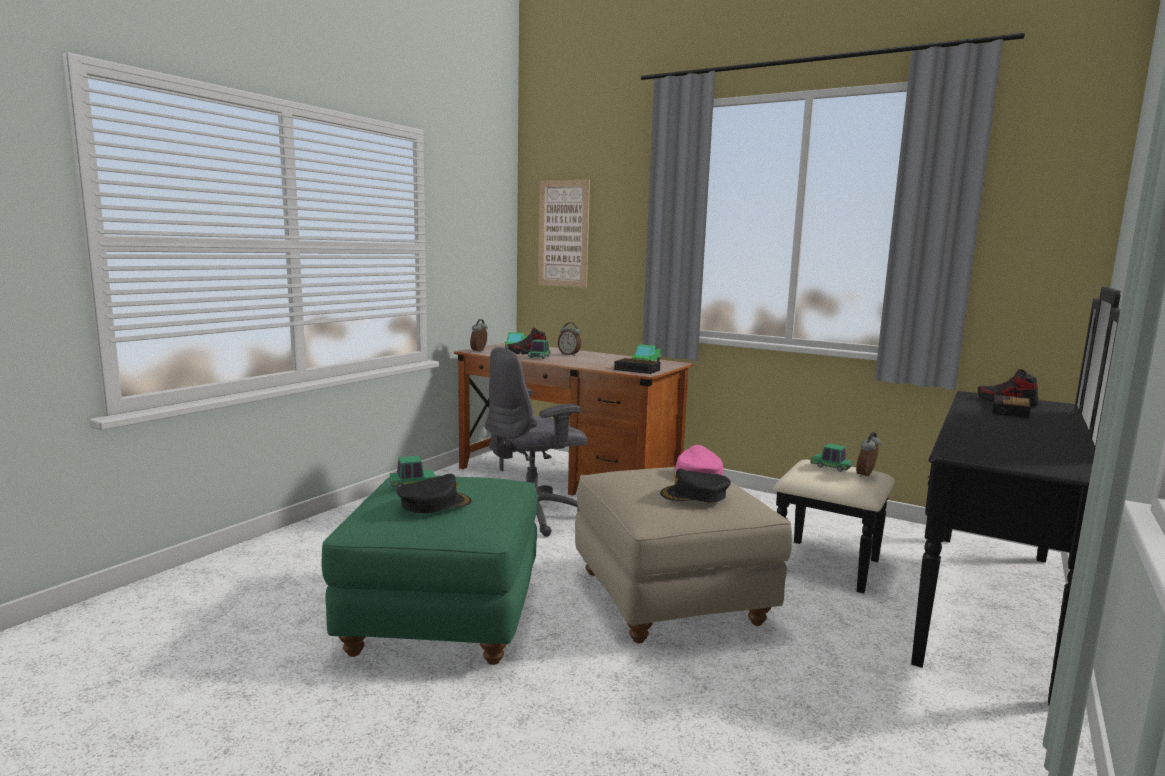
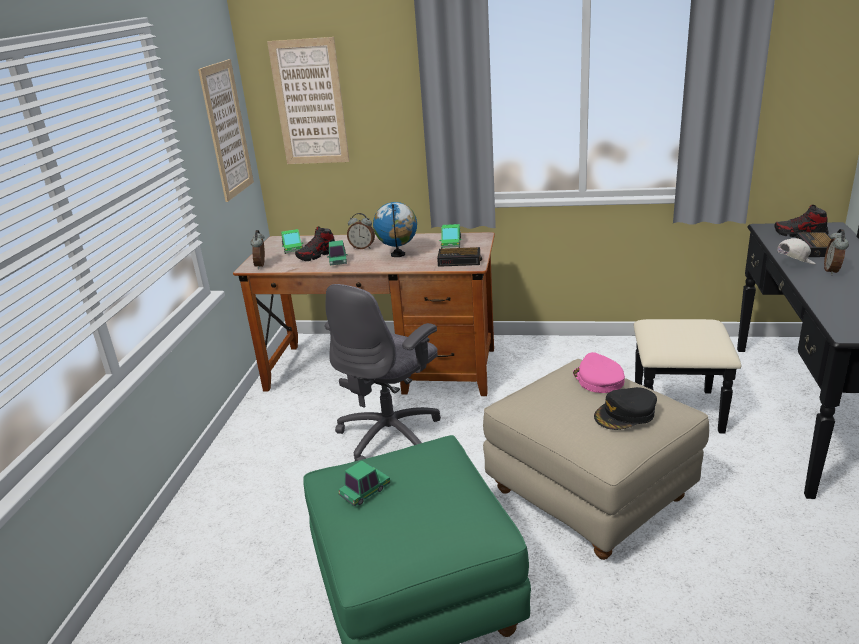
camera: 20 degrees left, 15 degrees up
(434, 503) = (417, 514): black cap -> none
(487, 242) = (227, 130): none -> picture
(591, 361) = (398, 255): none -> globe
(830, 467) = (675, 327): toy car -> none
(866, 475) = (710, 330): alarm clock -> alarm clock (832, 271)
(965, 414) = (793, 264): none -> white cap

